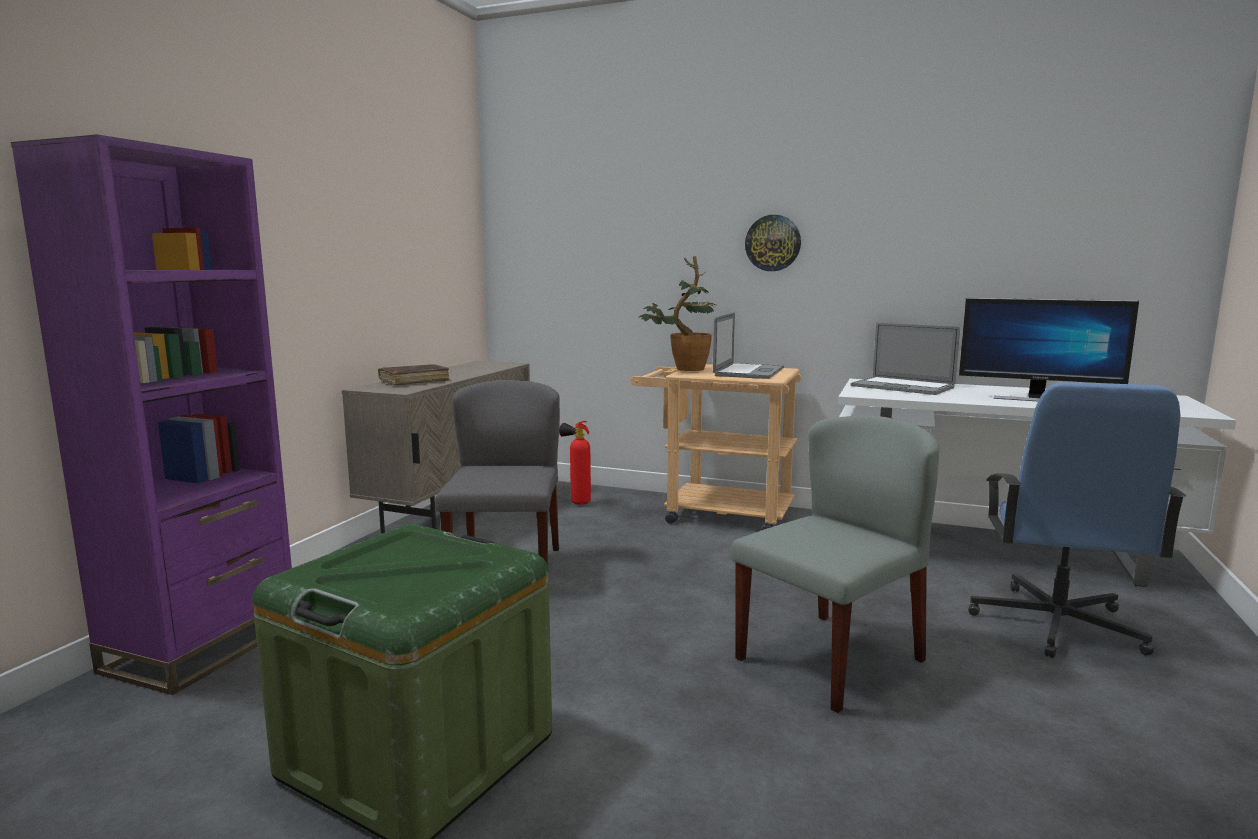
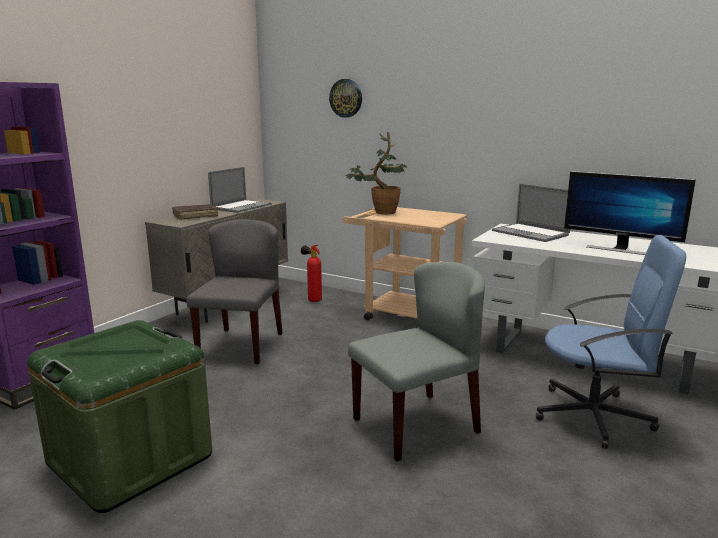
camera: 10 degrees right, 5 degrees up
(749, 372) = (425, 216): laptop -> laptop (241, 207)
(773, 243) = (450, 121): wall clock -> wall clock (346, 98)
(1056, 625) = (594, 416): blue office chair -> blue office chair turned 105 degrees counterclockwise

